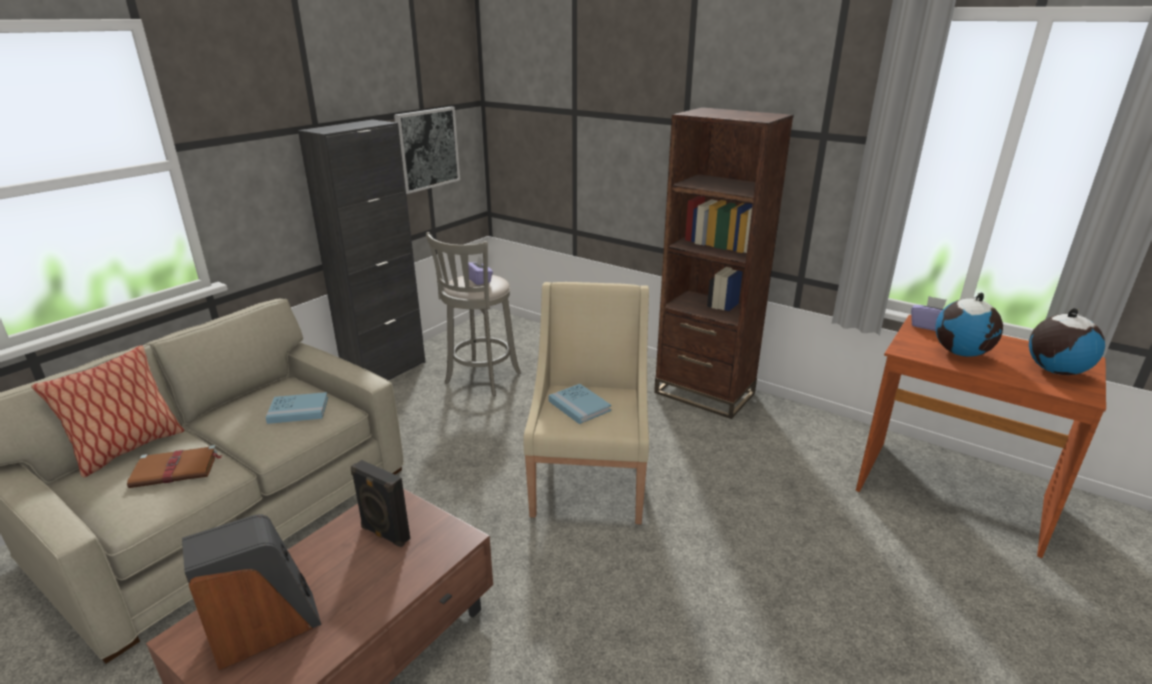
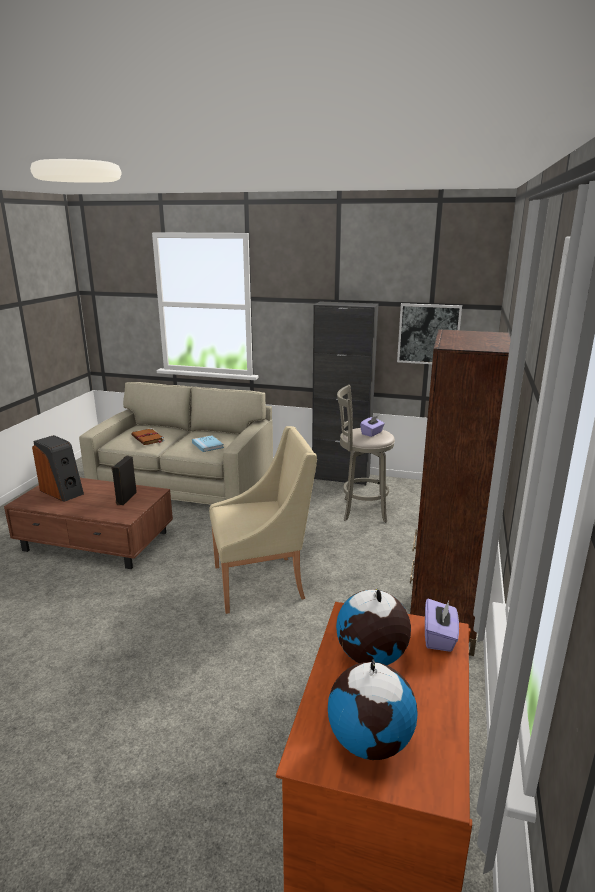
camera: 70 degrees right, 5 degrees down
(128, 449) = (161, 426): pillow -> none
(579, 406) = (248, 512): blue book -> none

